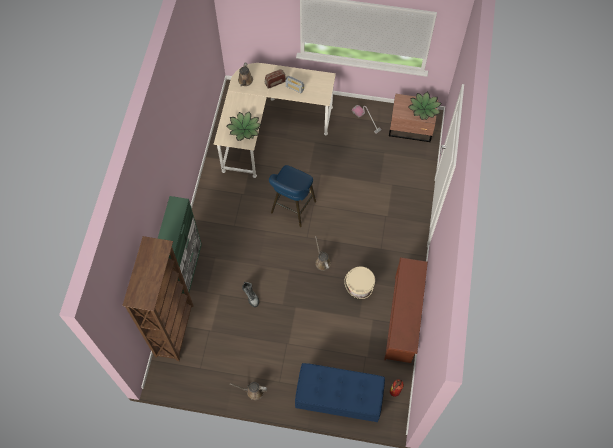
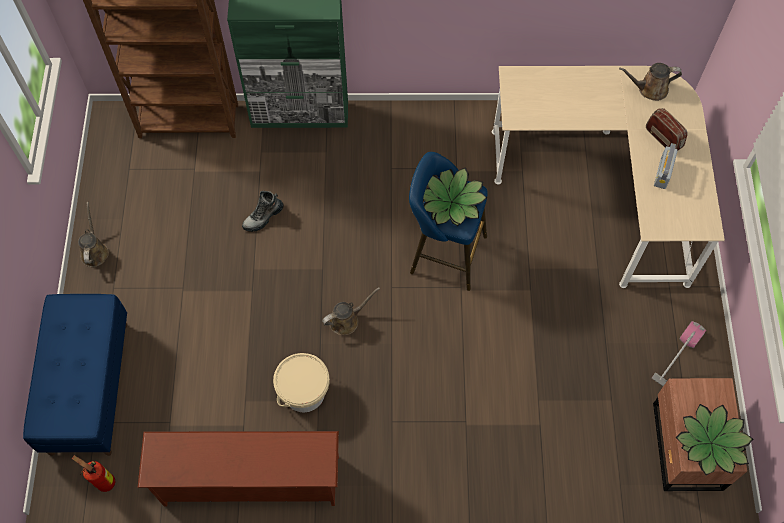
camera: 80 degrees right, 0 degrees up
(244, 129) = (542, 106): potted plant -> potted plant (451, 202)

